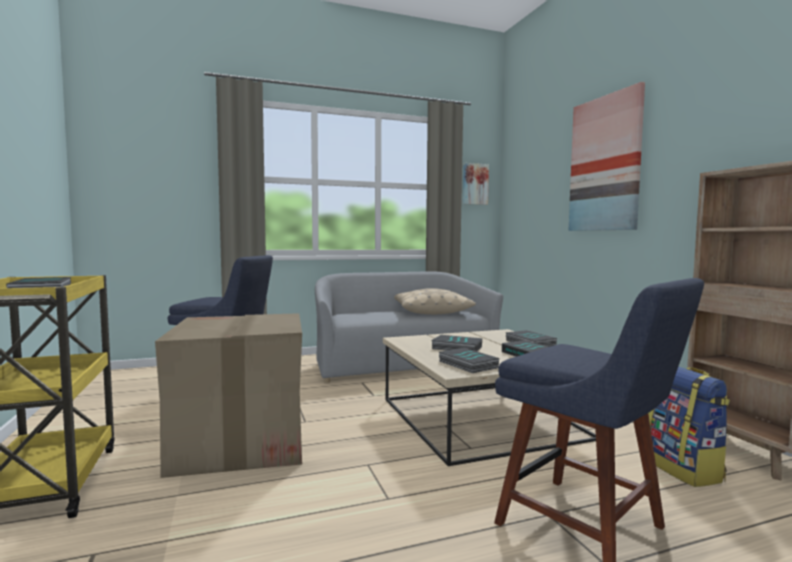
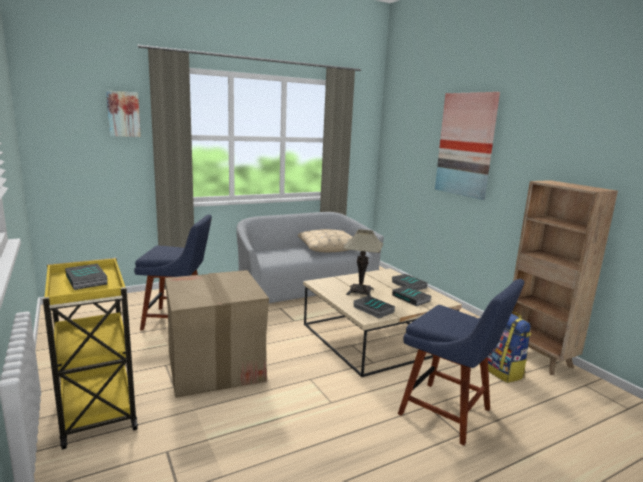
camera: 10 degrees left, 10 degrees up
(456, 348) = (360, 292): book -> table lamp
(474, 184) = (360, 136): picture -> picture (123, 114)

